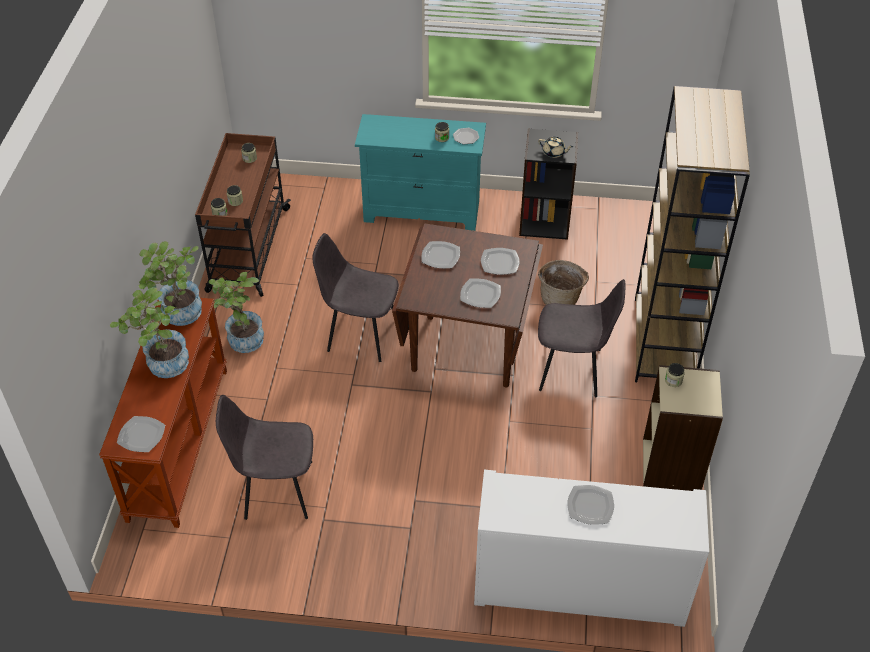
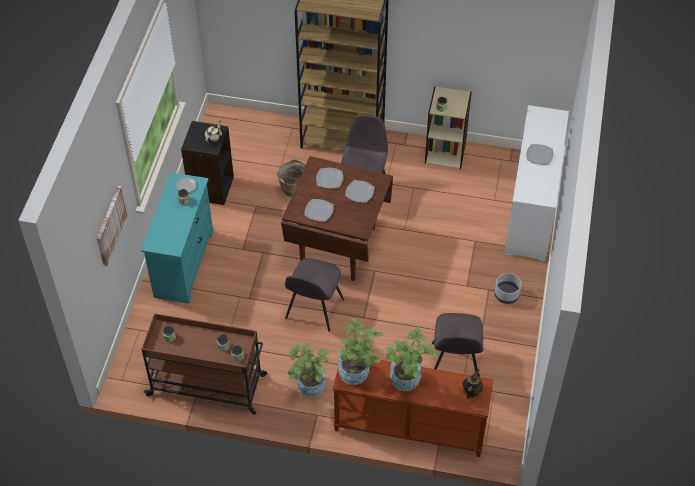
camera: 85 degrees left, 5 degrees up
(141, 435) = (471, 391): plate -> teapot
(339, 41) = (110, 225): none -> picture
(402, 552) = (507, 295): none -> grey planter

